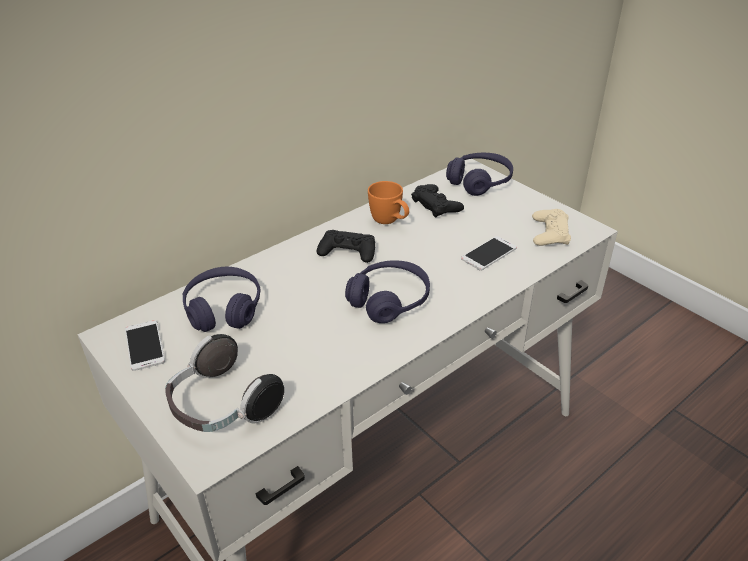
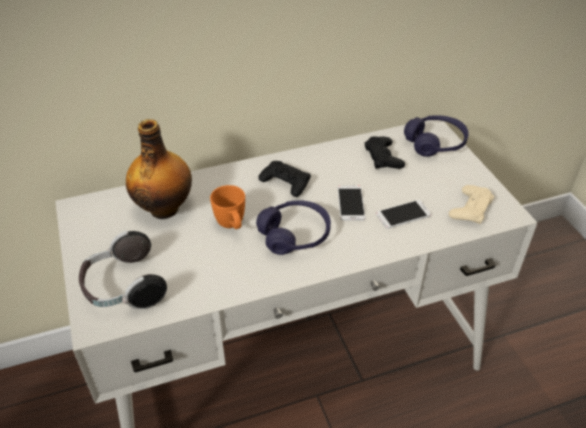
camera: 20 degrees right, 5 degrees up
(144, 345) = (95, 222): phone -> phone (351, 203)
(224, 309) = (165, 208): purple headphones -> bottle
(390, 222) = (334, 164): orange mug -> orange mug (232, 226)

